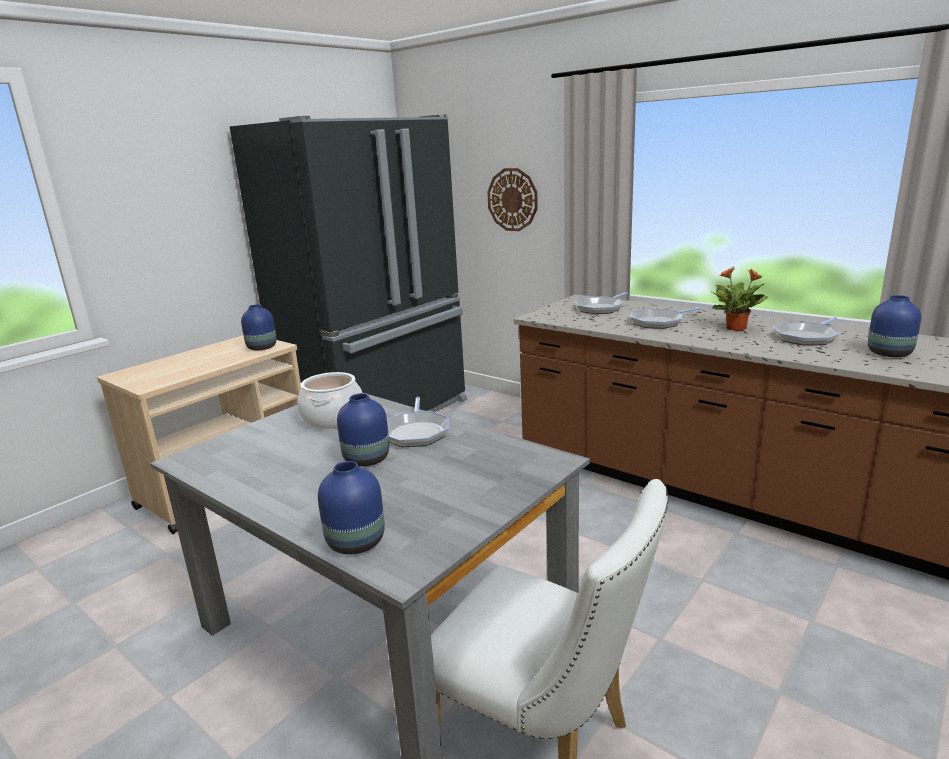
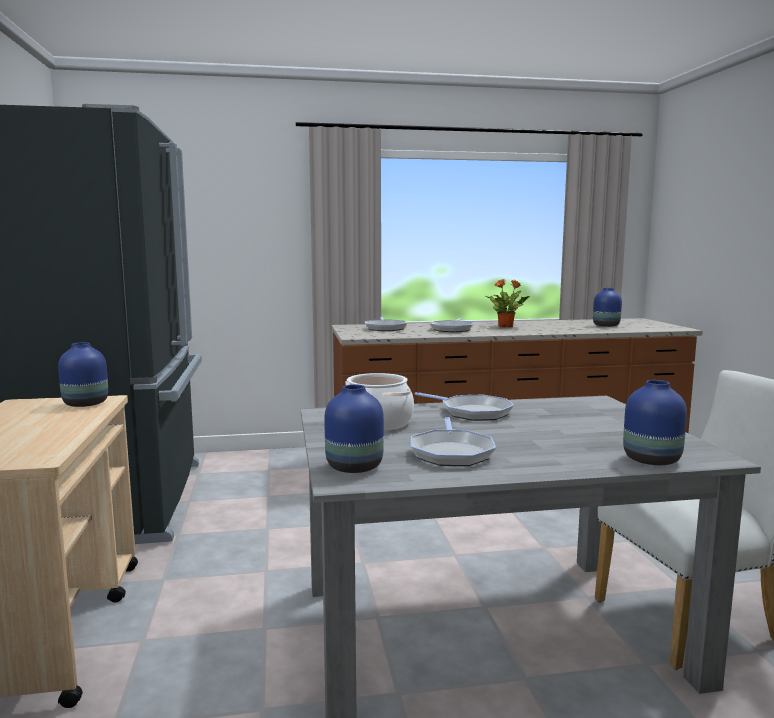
camera: 50 degrees left, 10 degrees down
(365, 459) = (496, 432): blue vase -> blue vase (353, 467)
(512, 199) = (237, 240): wall clock -> none
(807, 337) = (551, 325): frying pan -> frying pan (451, 452)

